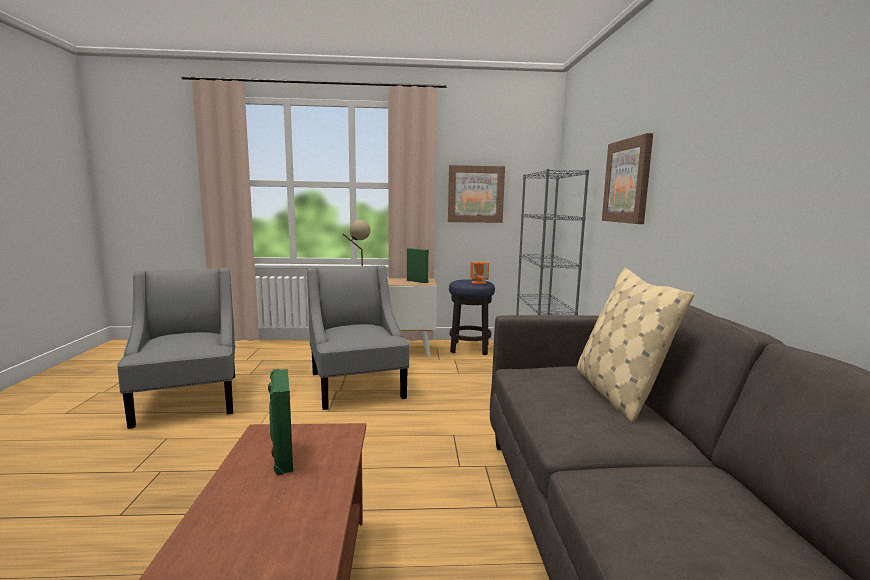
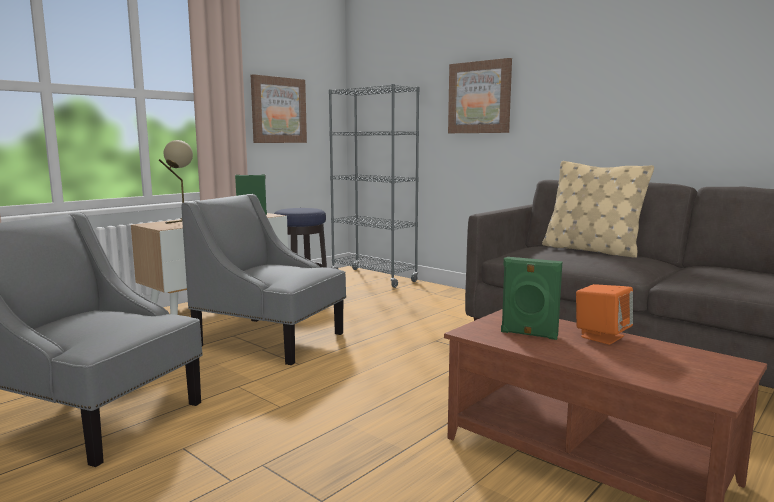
camera: 45 degrees left, 0 degrees up
(479, 282) = (309, 209): orange speaker -> orange speaker (602, 336)

